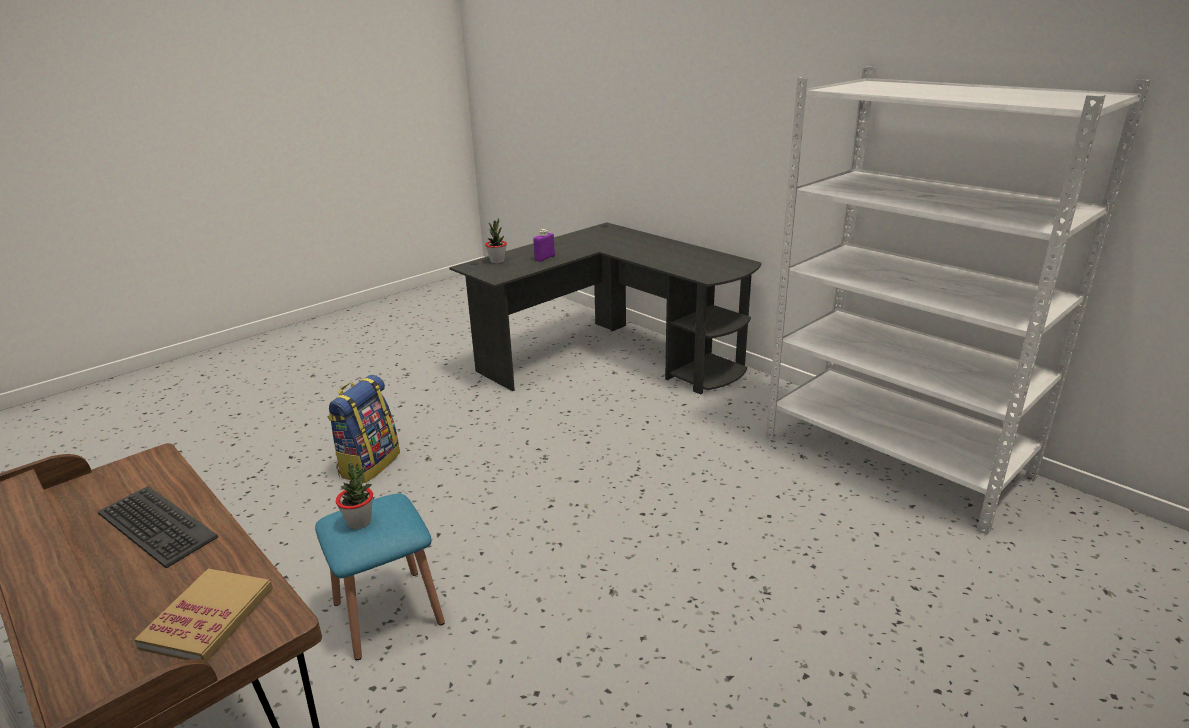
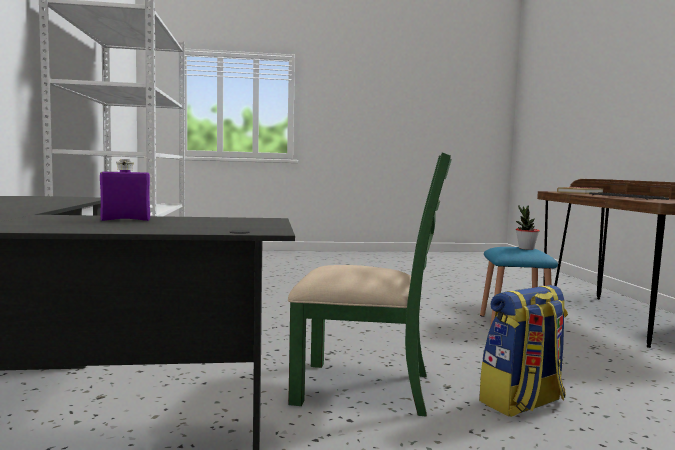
camera: 145 degrees left, 20 degrees down
(483, 434) = (365, 387): none -> green chair
(497, 261) = (198, 227): potted plant -> none

